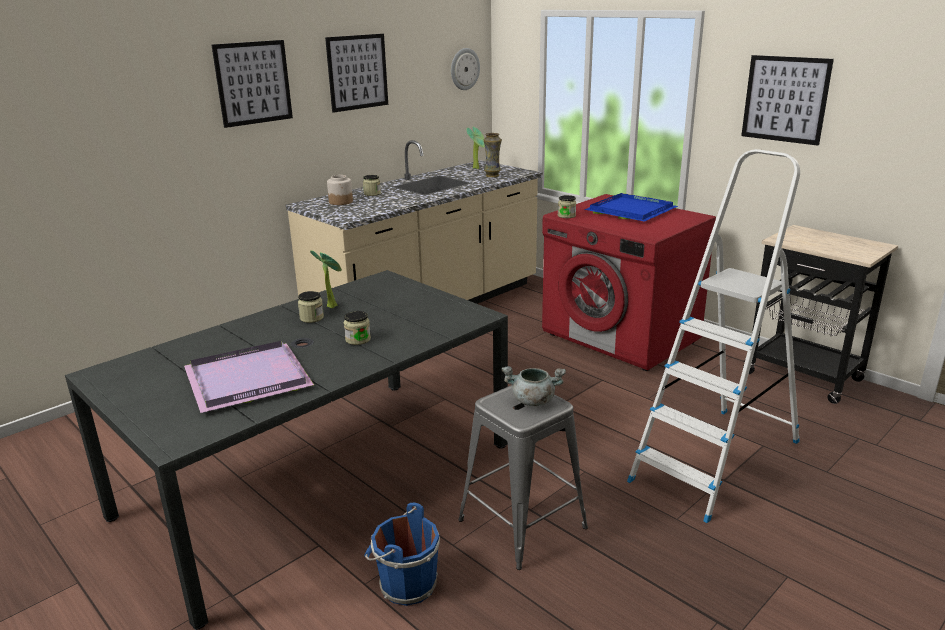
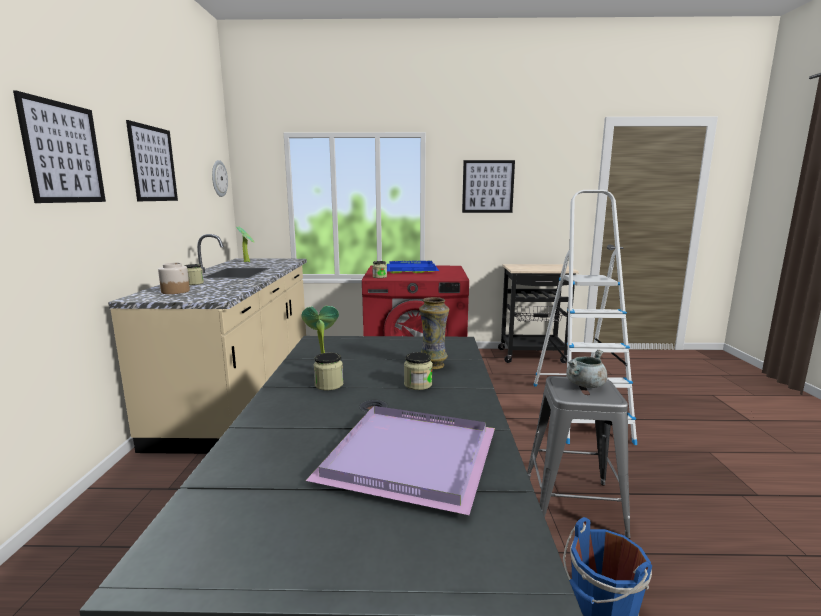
camera: 45 degrees left, 10 degrees down
(492, 175) = (274, 263): vase -> vase (433, 365)

